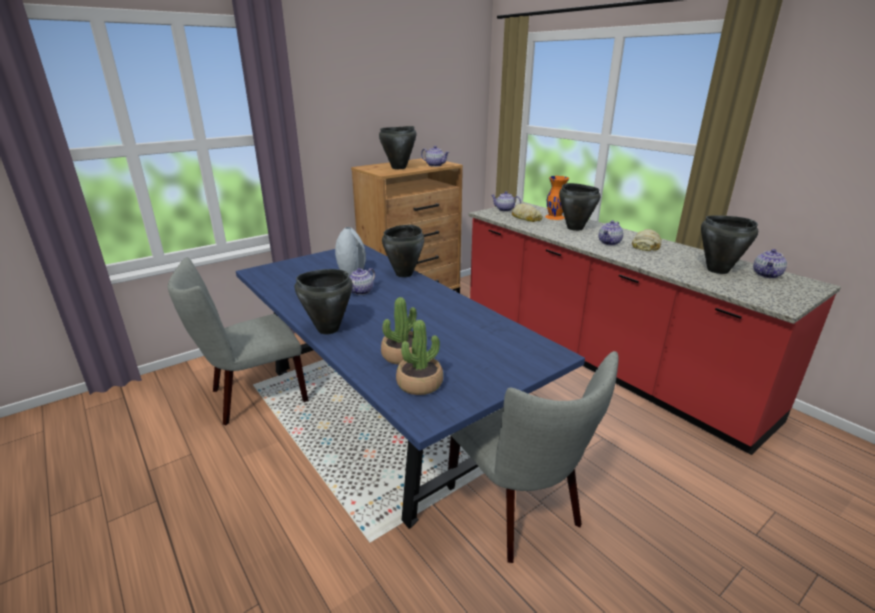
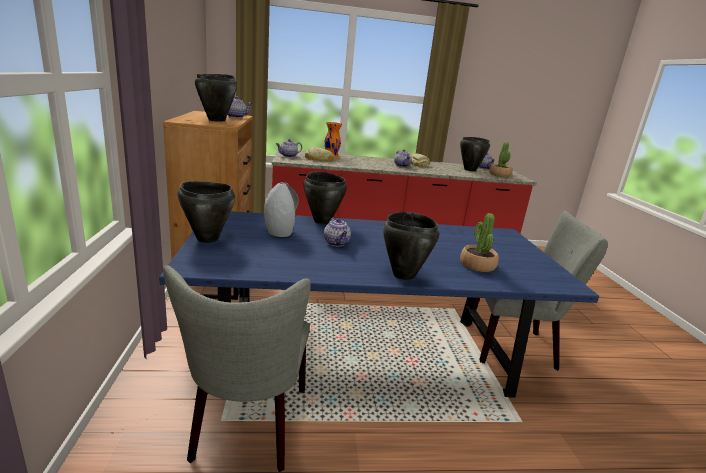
camera: 60 degrees left, 5 degrees down
(419, 383) = (524, 273): potted plant -> potted plant (499, 175)
(575, 228) = (363, 161): black cooking pot -> black cooking pot (207, 239)

